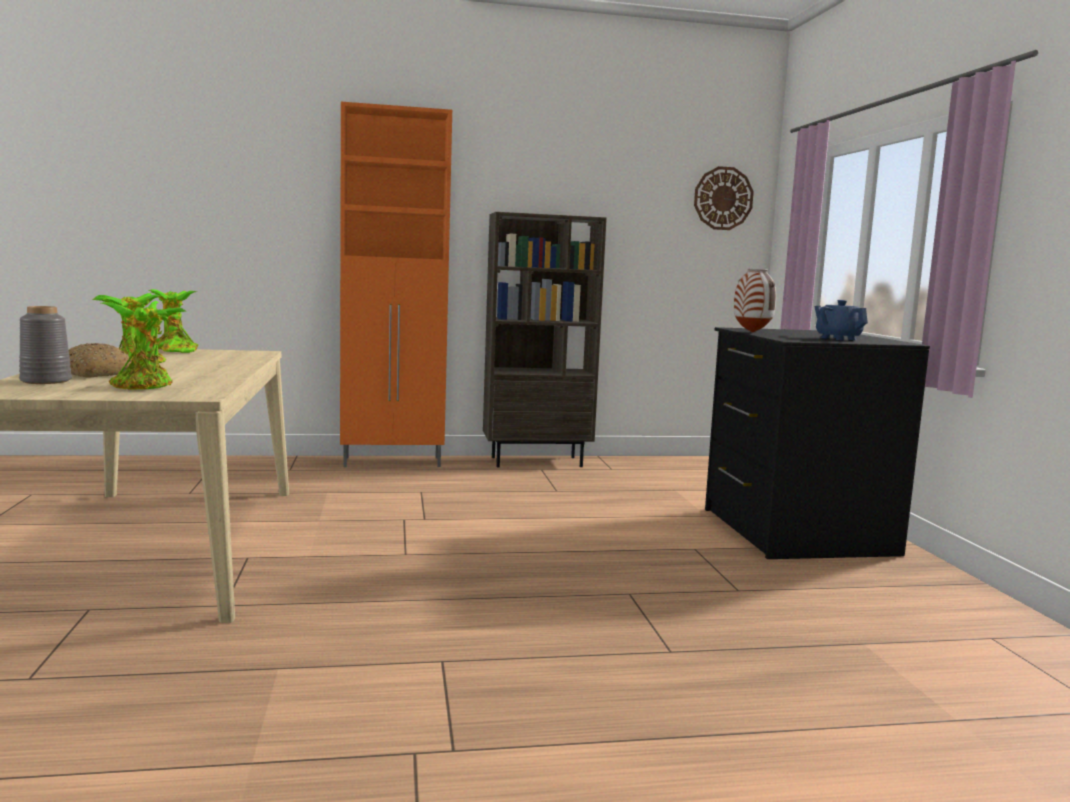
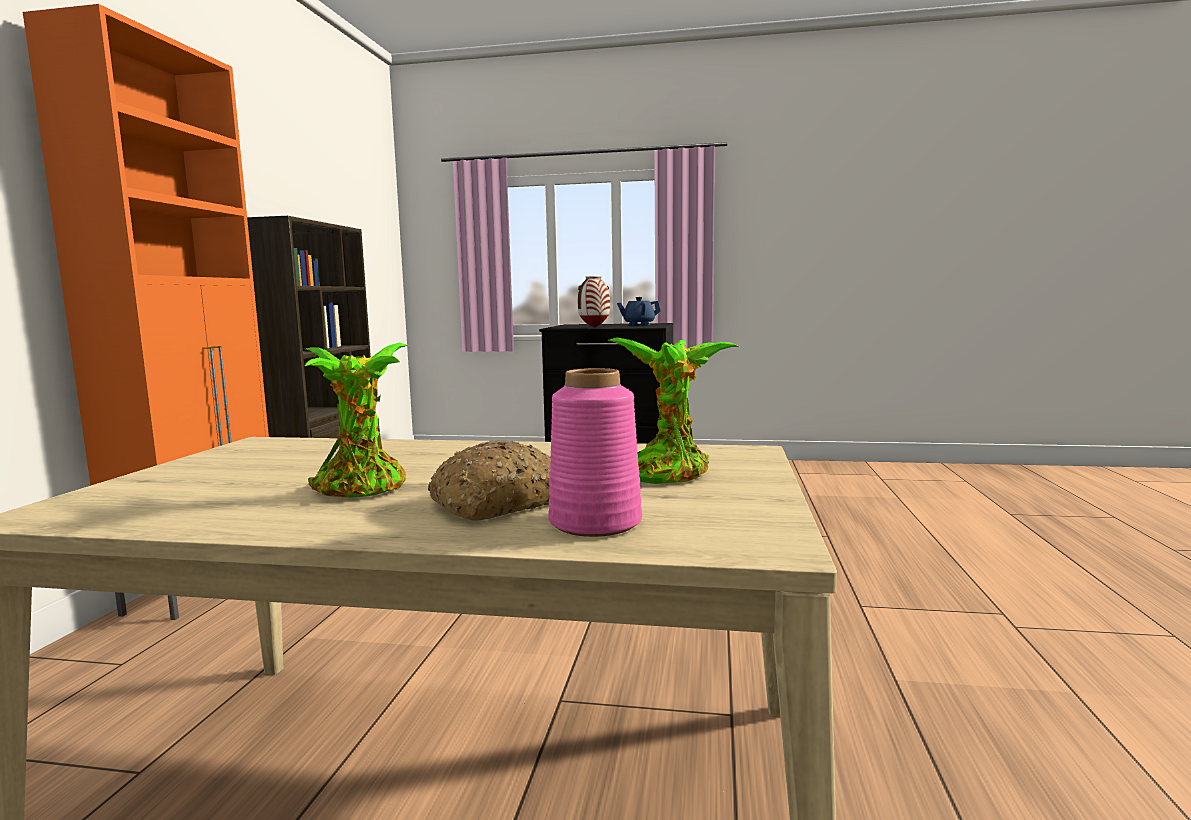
camera: 70 degrees left, 0 degrees up
(46, 381) = (593, 523): grey vase -> pink vase
(174, 351) = (157, 479): potted plant -> none
(723, 198) = (377, 215): wall clock -> none

